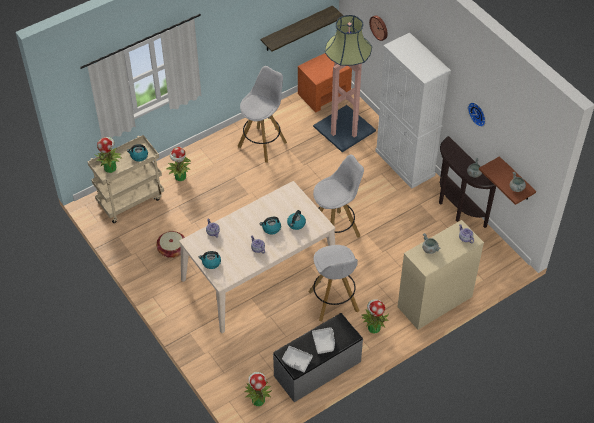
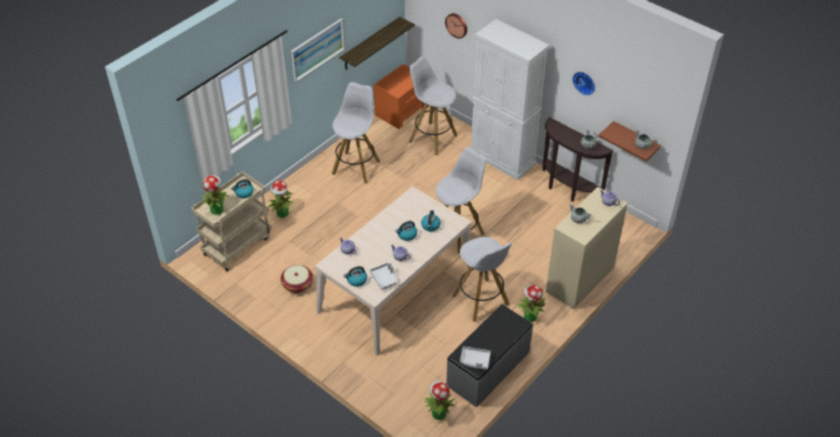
camera: 15 degrees left, 5 degrees down
(236, 30) = (317, 49): none -> picture
(324, 342) = (496, 336): grey tray -> grey tray (384, 279)
(344, 128) = (432, 138): floor lamp -> white stool

